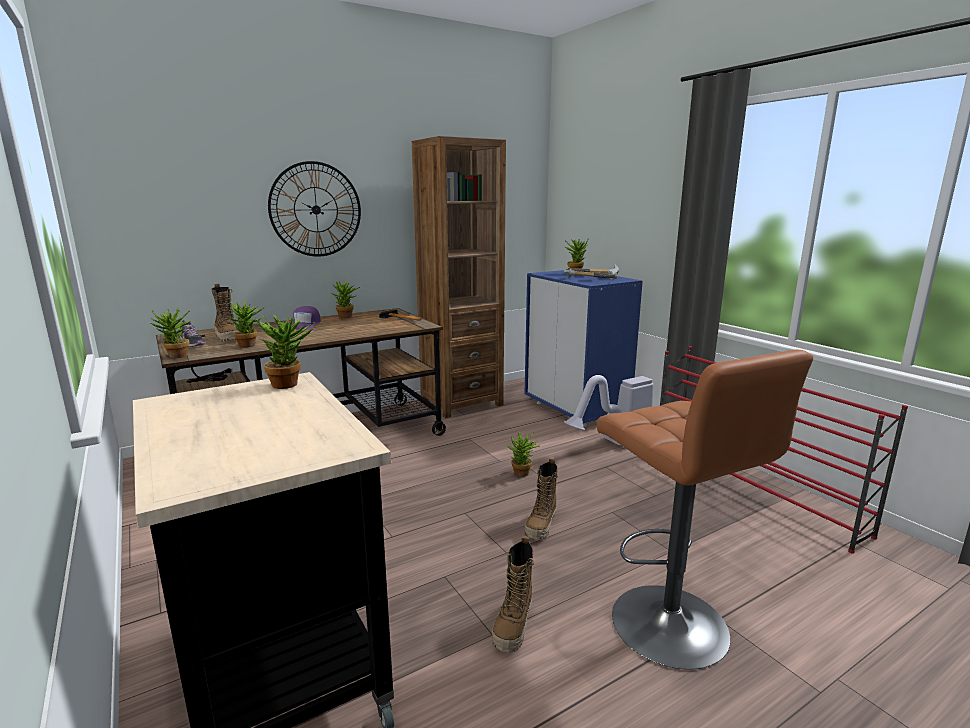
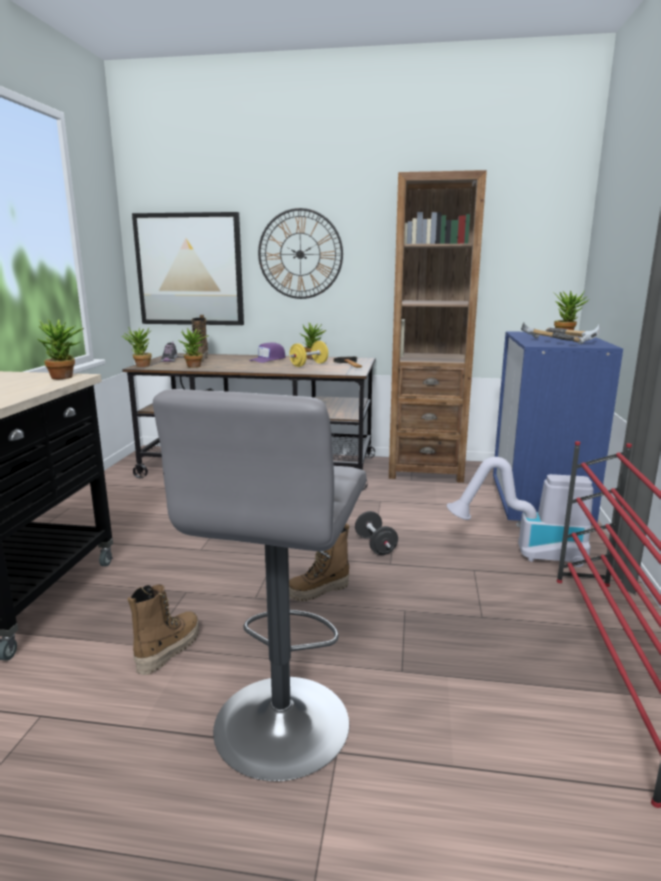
camera: 40 degrees right, 0 degrees up
(178, 230) = (190, 270): none -> picture
(363, 324) = (309, 365): none -> yellow dumbbell
(513, 626) = (168, 649): boot -> boot turned 150 degrees clockwise
(522, 475) = (375, 545): potted plant -> black dumbbell
(669, 626) = (280, 725): brown stool -> grey stool

